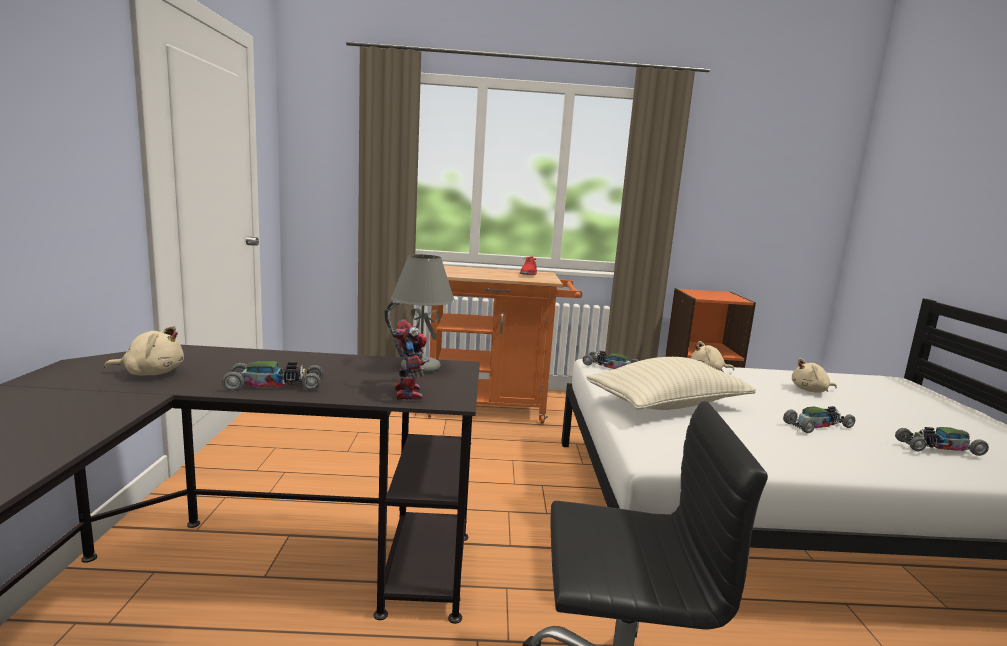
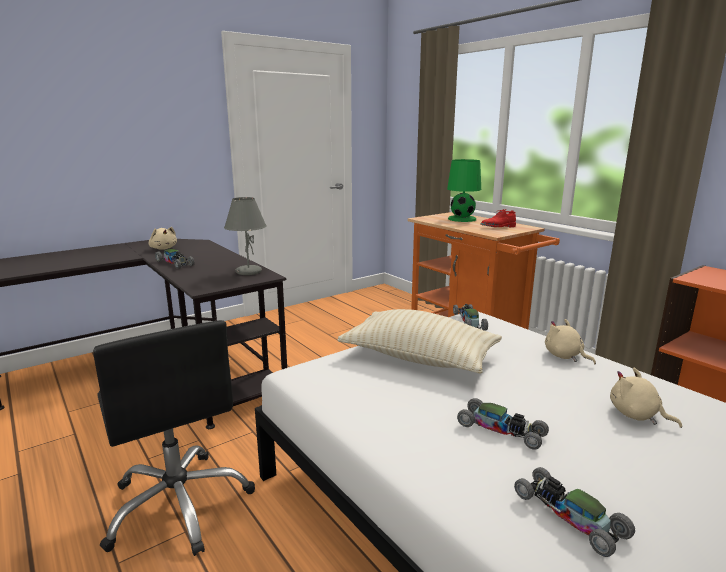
camera: 55 degrees right, 5 degrees up
(404, 392) = (200, 279): toy robot -> none
(472, 271) = (462, 219): none -> green table lamp

